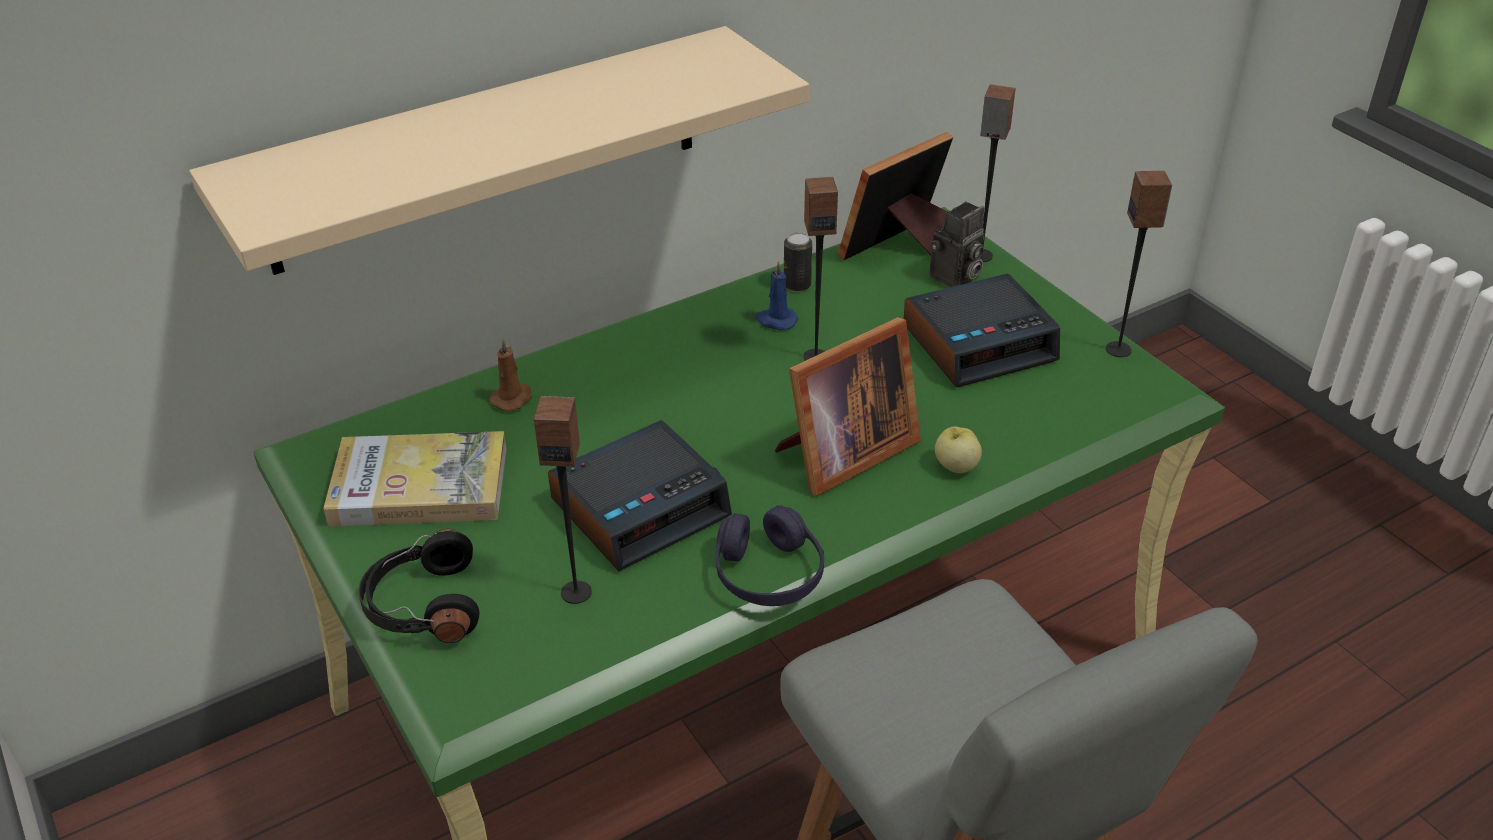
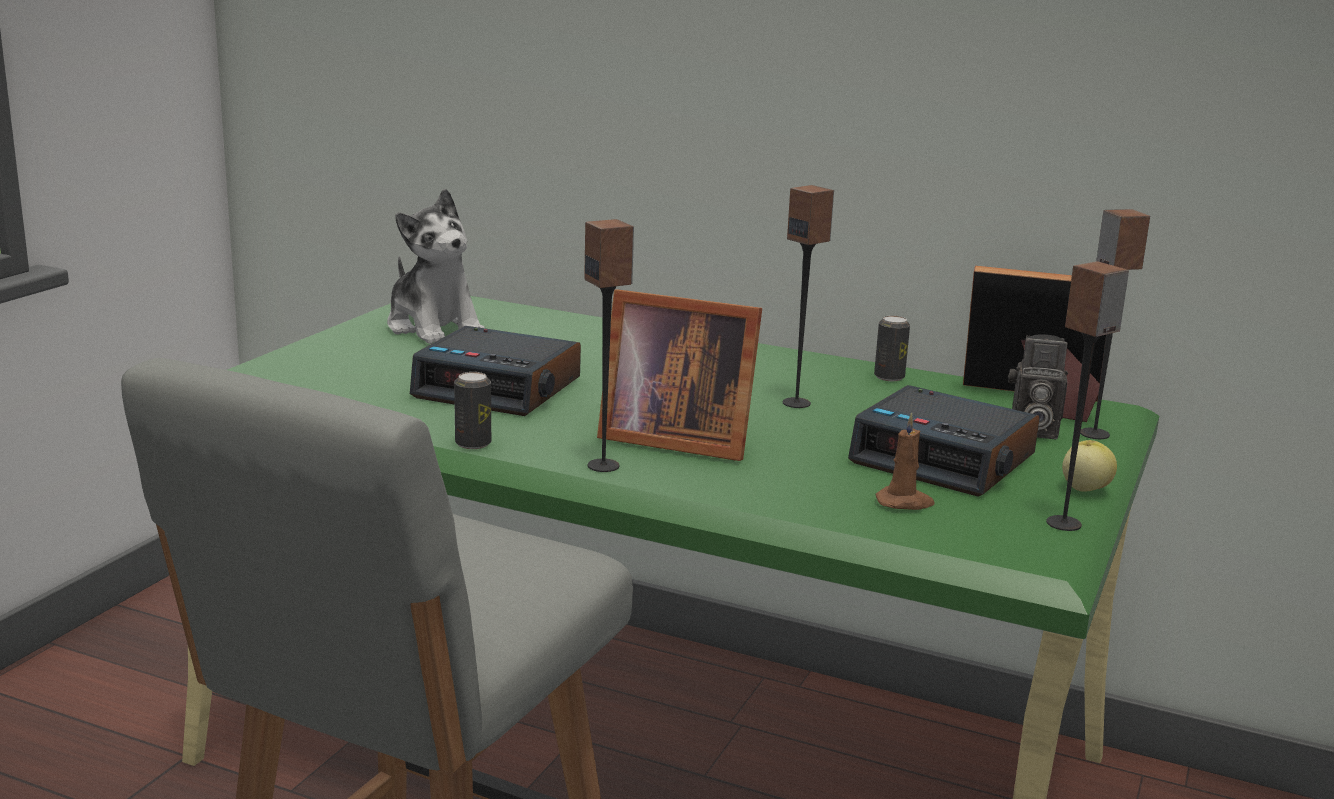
camera: 55 degrees right, 20 degrees down
(419, 486) = (434, 327): book -> plush toy
(422, 606) = (308, 355): black headphones -> none
(487, 150) = (650, 114): beige shelf -> none
(513, 398) = (571, 328): brown candle -> brown candle (905, 502)
(576, 592) = (374, 390): speaker -> speaker (604, 466)
(768, 574) = (473, 443): purple headphones -> can
(775, 320) = (822, 380): blue candle -> none
(955, 466) = (729, 484): apple -> apple (1084, 489)

